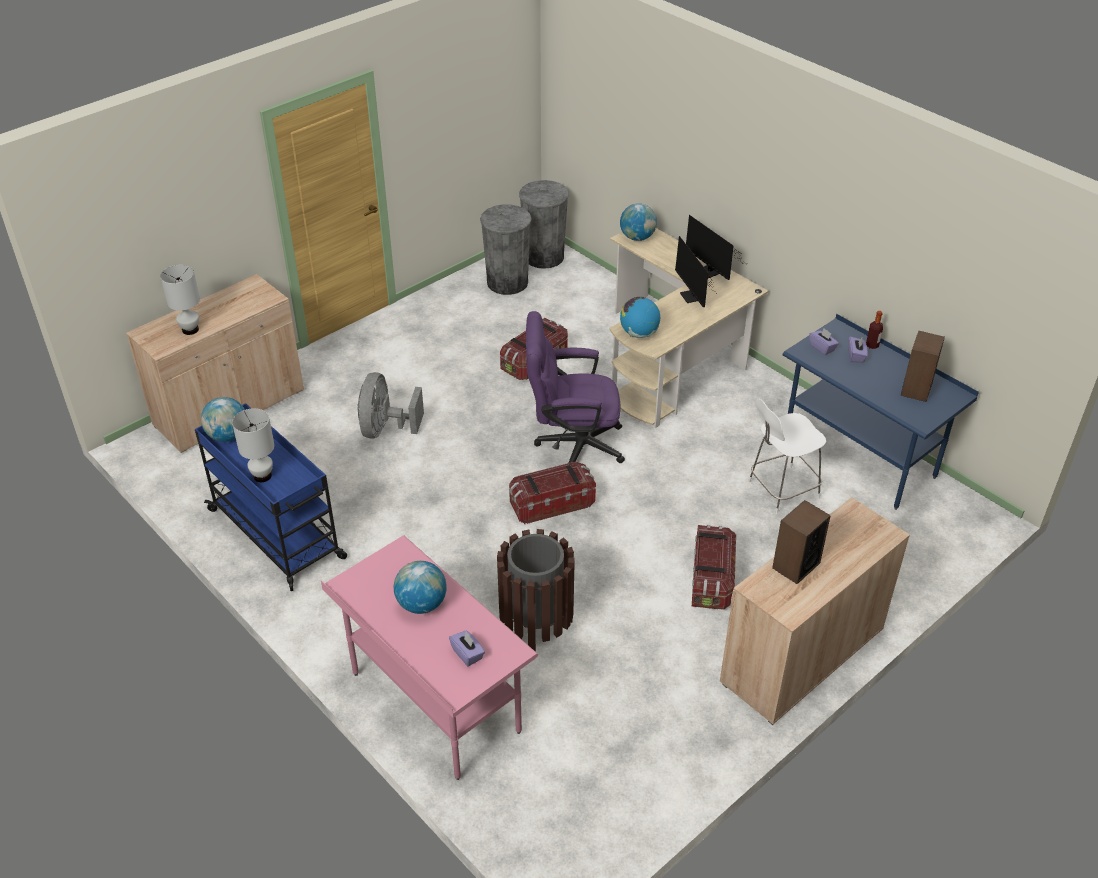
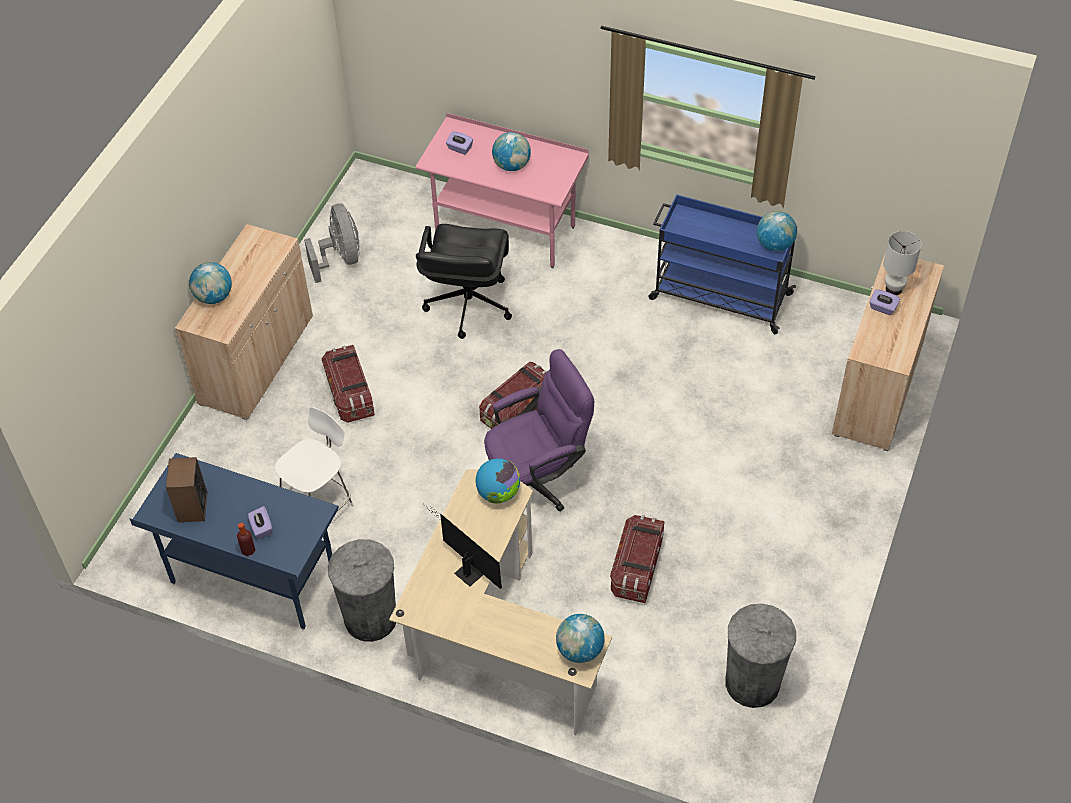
camera: 155 degrees right, 10 degrees up
(262, 475) = (714, 225): white table lamp -> none
(385, 429) = (719, 425): grey fan -> grey fan (340, 259)
(536, 627) = (467, 305): brown trash can -> black office chair
(544, 257) = (741, 753): grey trash can -> grey trash can (370, 618)
(710, 273) = (466, 620): monitor -> none
(795, 565) = (257, 270): speaker -> none
(822, 348) = (299, 526): purple tissue box -> purple tissue box (882, 308)
(856, 552) = (214, 297): none -> globe

